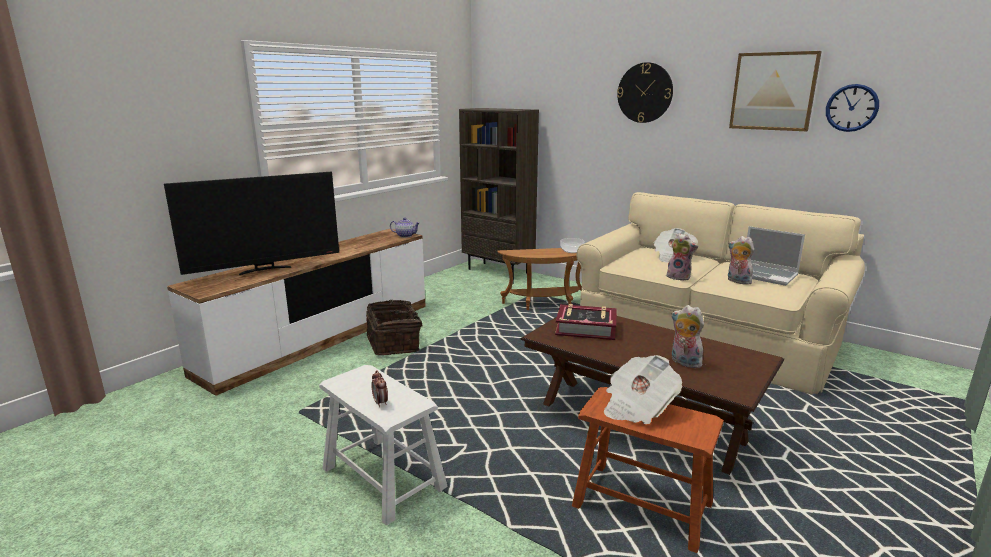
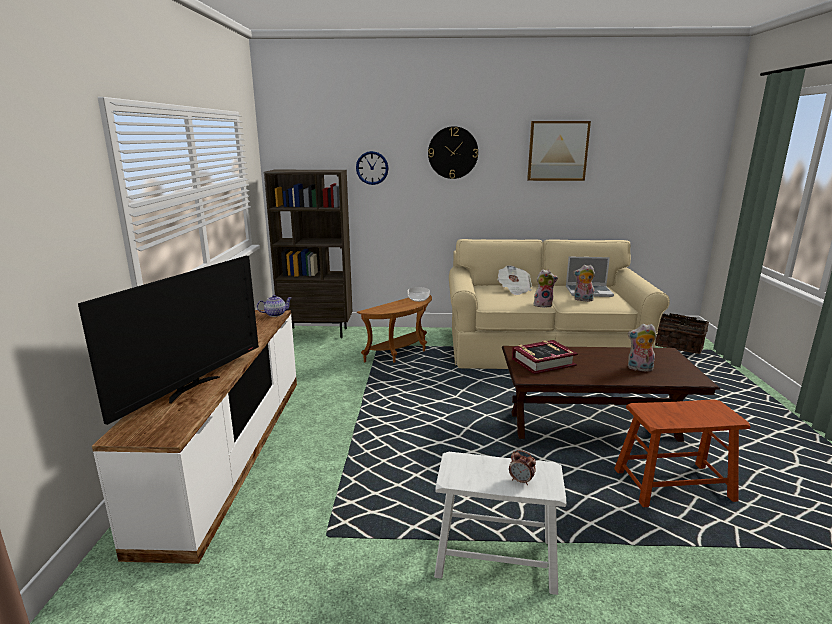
camera: 35 degrees left, 0 degrees up
(395, 343) = (320, 430): basket -> basket (678, 345)
(637, 407) = (672, 410): newspaper -> none
(851, 108) = (611, 162): wall clock -> wall clock (372, 168)

